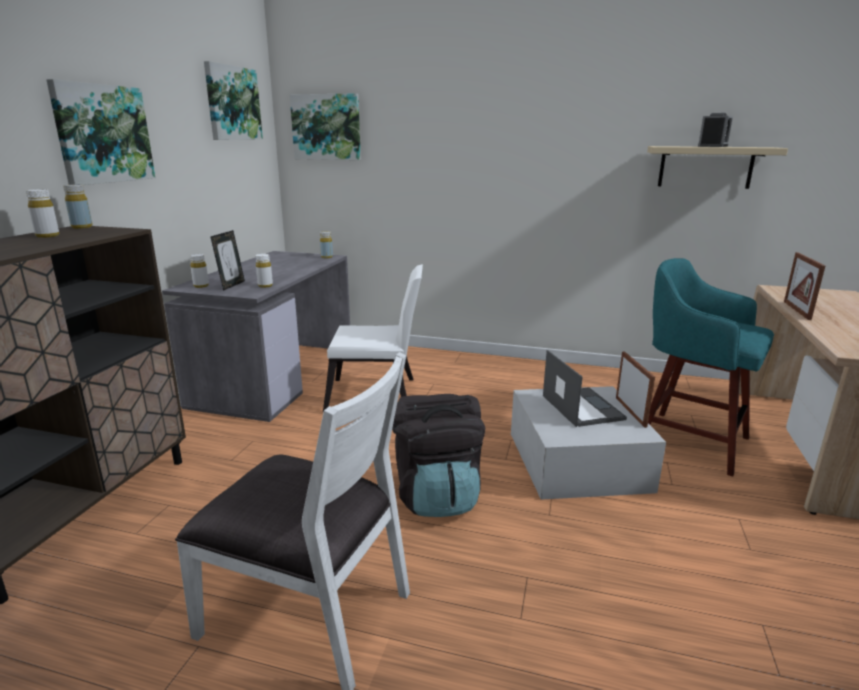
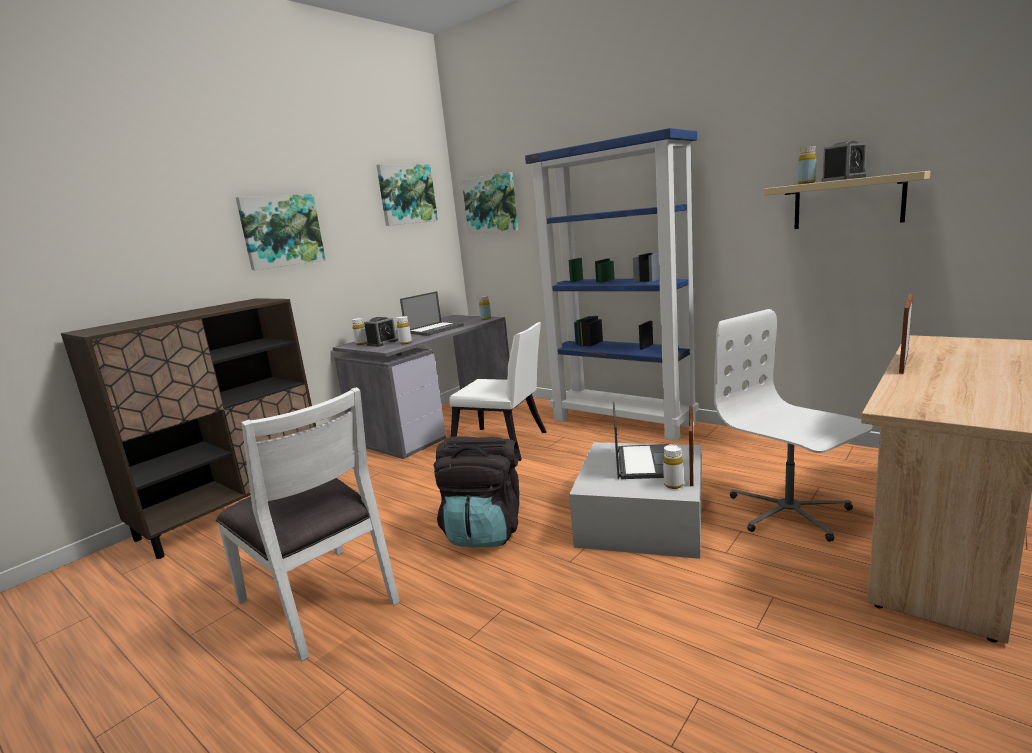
camera: 25 degrees right, 5 degrees down
(47, 236) = (221, 306): white bottle -> white bottle (673, 485)
(82, 227) = (254, 299): yellow bottle -> yellow bottle (806, 183)
(231, 285) = (382, 343): picture frame -> alarm clock
(279, 268) = (435, 329): none -> laptop
(480, 364) = (623, 422): none -> blue bookcase
(688, 440) = (788, 512): turquoise stool -> white office chair

